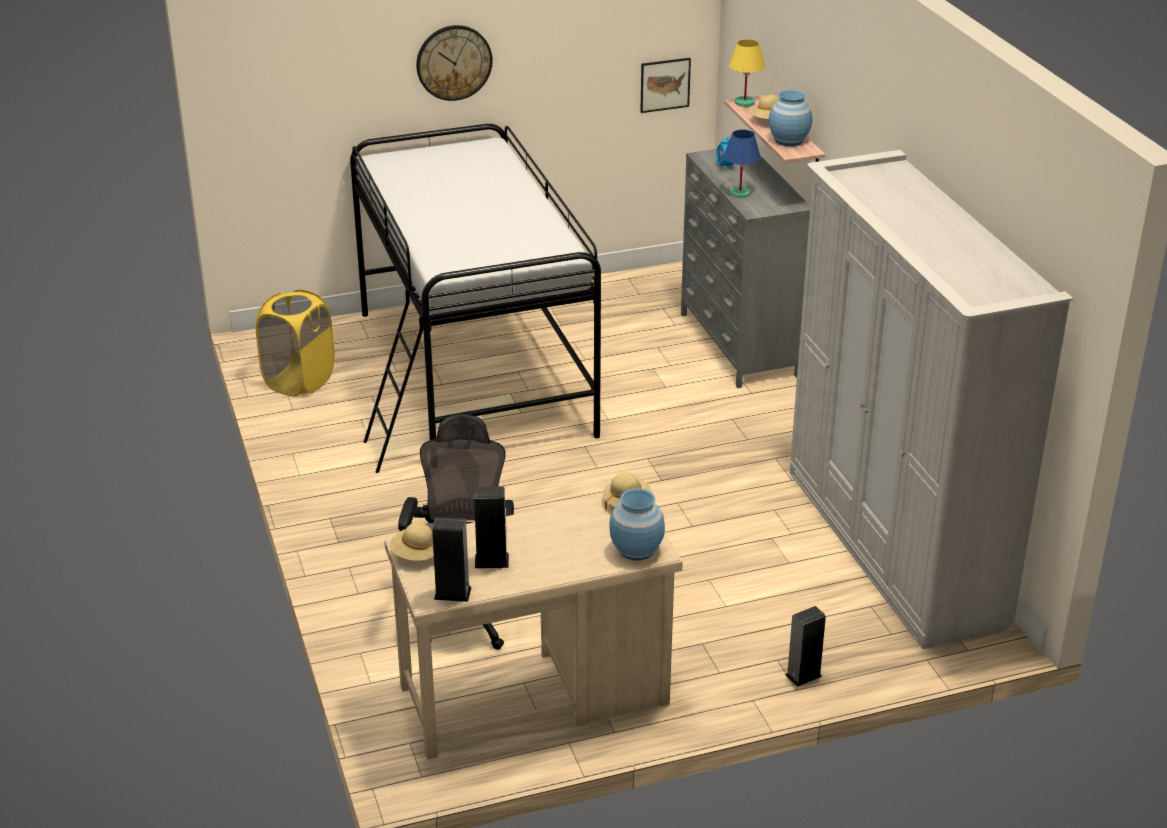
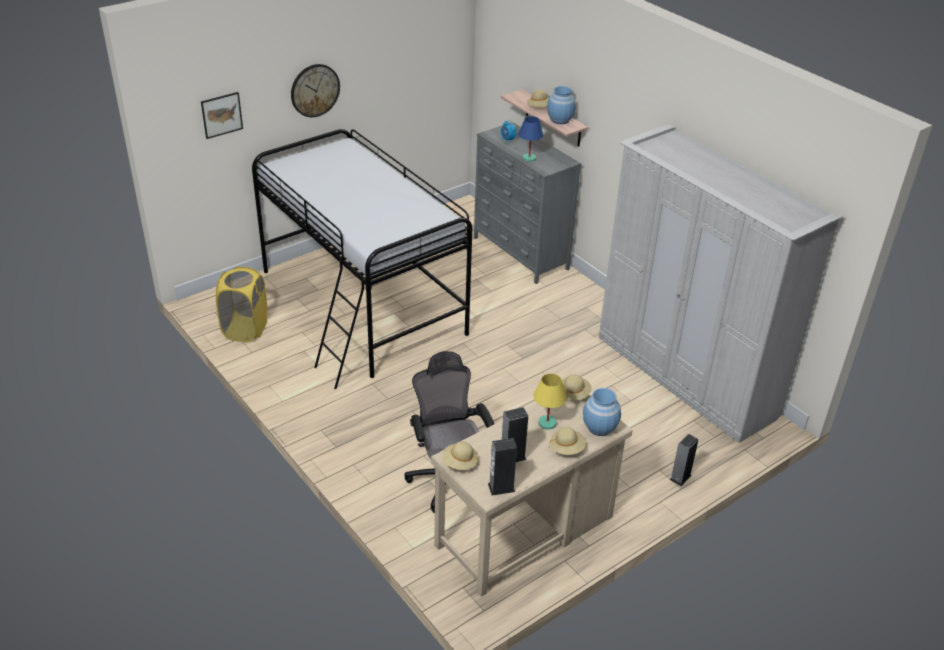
camera: 20 degrees left, 5 degrees up
(573, 565) = (567, 448): none -> beige hat
(665, 84) = (443, 87): picture -> picture (221, 115)
(744, 102) = (514, 96): yellow table lamp -> yellow table lamp (547, 423)

